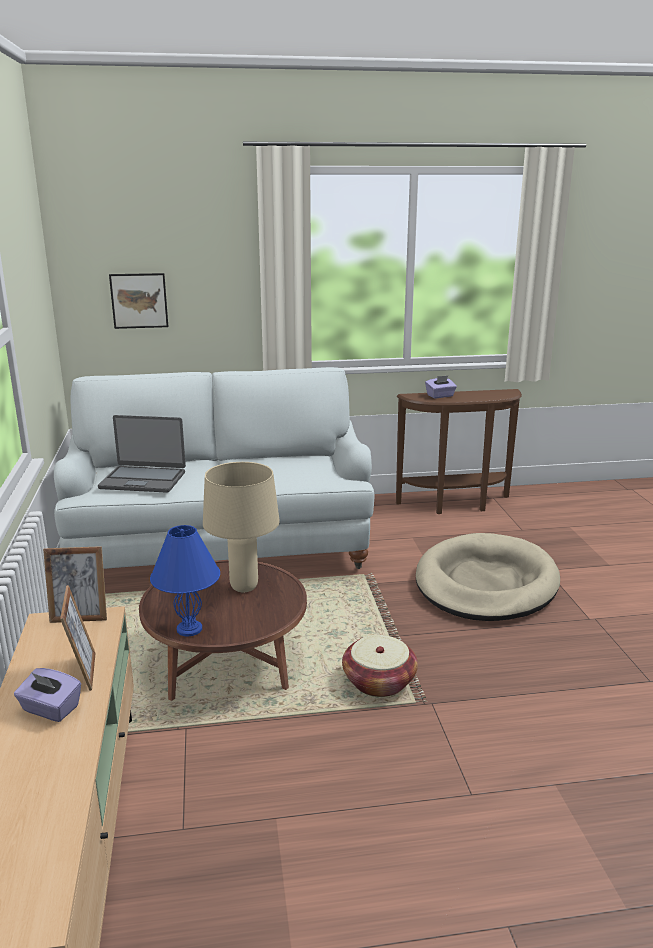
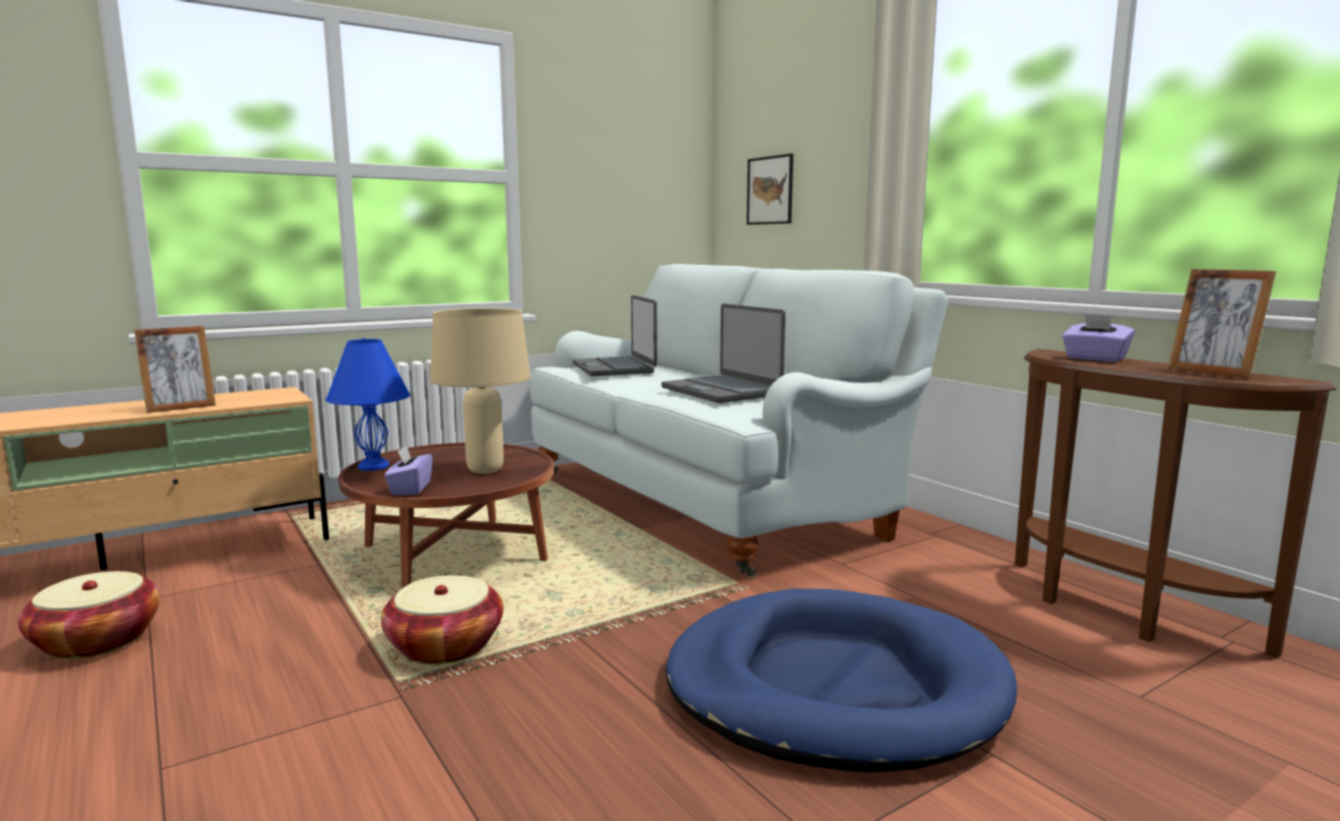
camera: 65 degrees right, 10 degrees down
(50, 709) = (119, 410): purple tissue box -> purple tissue box (410, 489)
(80, 617) = (287, 395): picture frame -> picture frame (1212, 372)
(260, 849) = (97, 641): none -> basket
(280, 469) = (722, 391): none -> laptop
(485, 583) = (833, 687): beige dog bed -> blue dog bed

